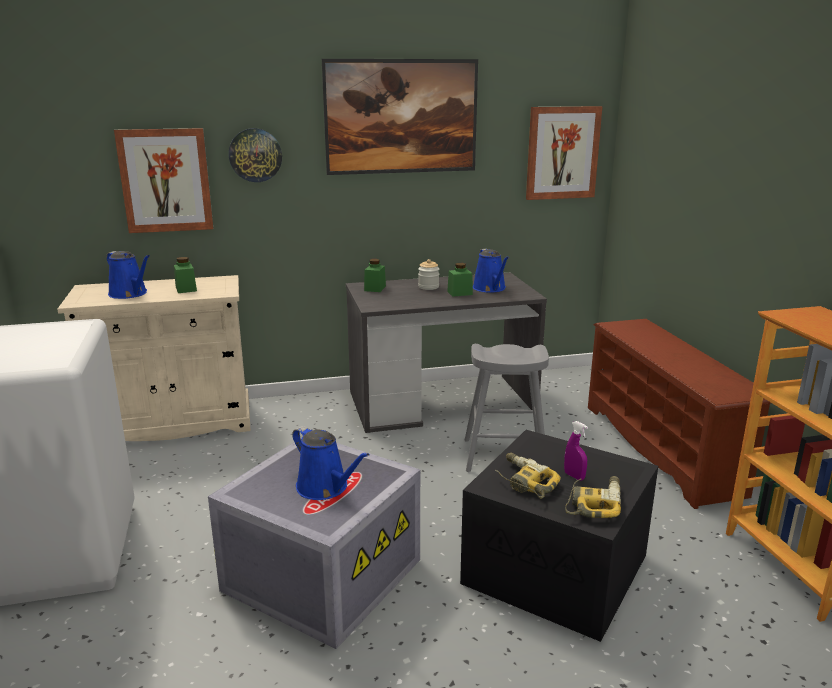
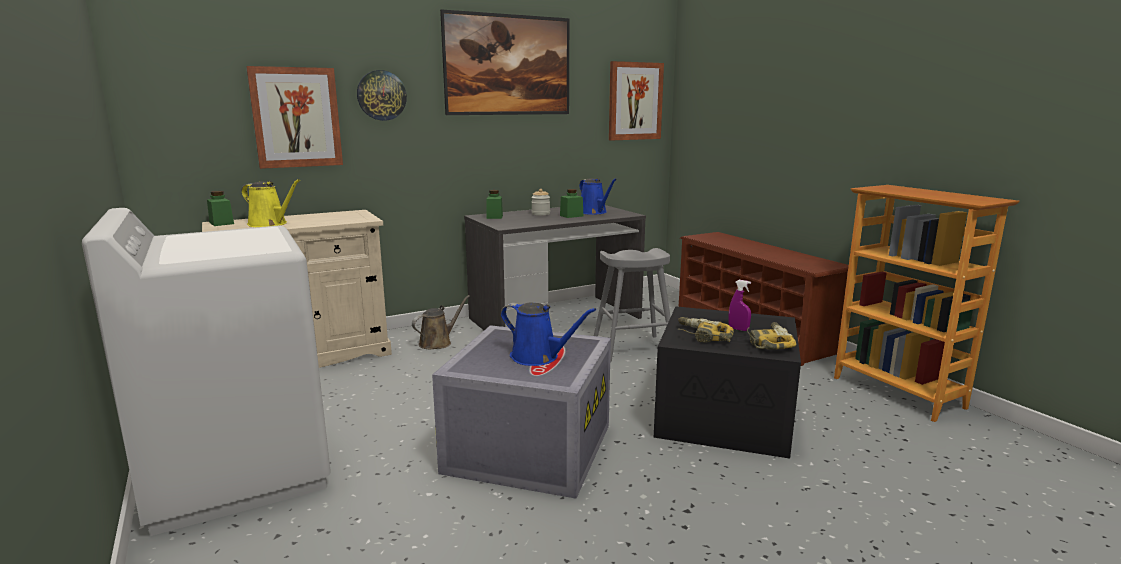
camera: 15 degrees left, 5 degrees down
(130, 294) = (270, 224): blue watering can -> yellow watering can
(186, 289) = (325, 219): green jar -> green jar (221, 223)
(302, 421) = (438, 342): none -> brown watering can

